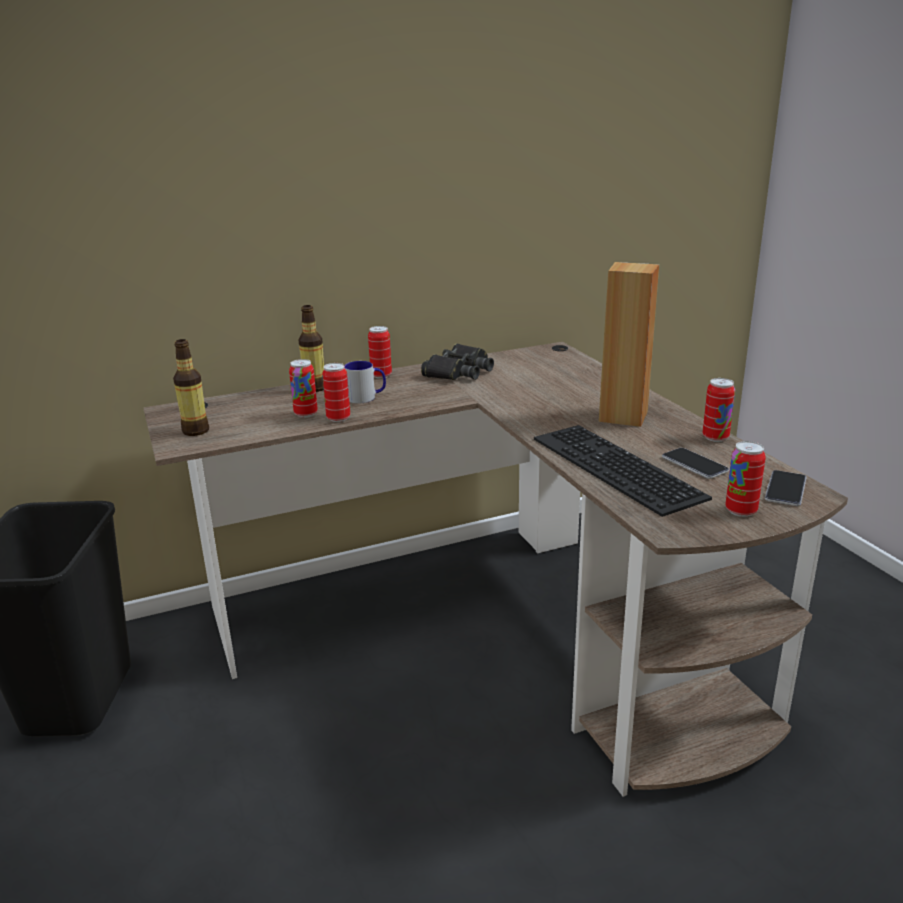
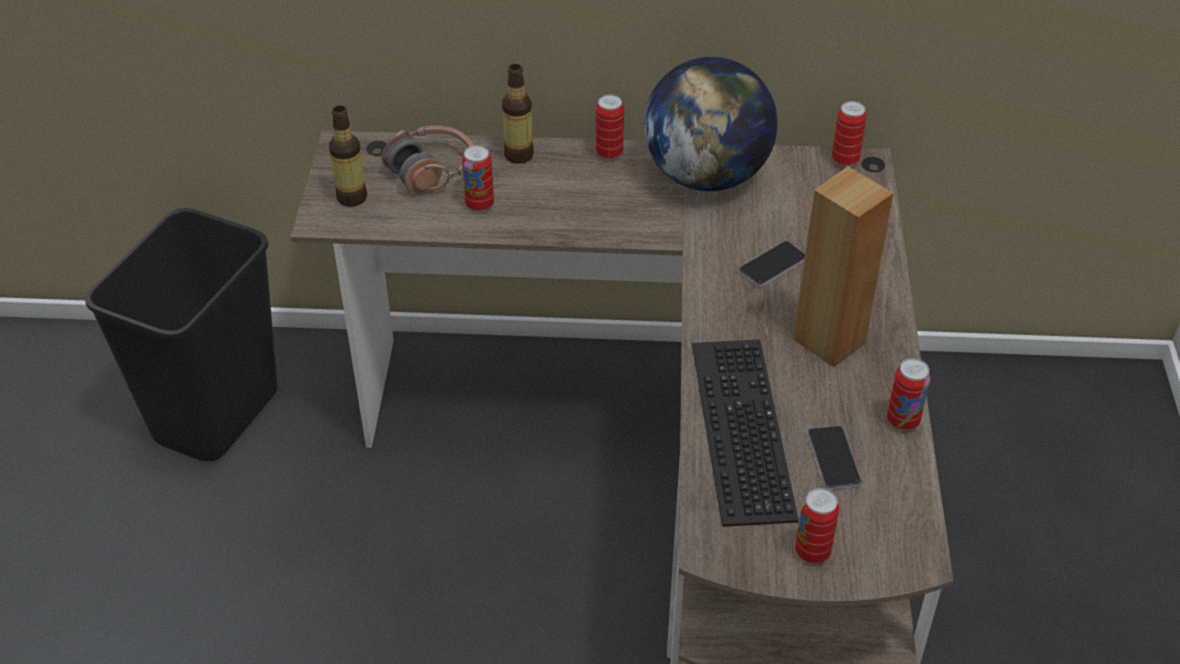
camera: 25 degrees right, 20 degrees up
(253, 406) = (432, 170): none -> headphones
(338, 418) = (508, 226): can -> can (845, 160)
(366, 397) = (564, 195): mug -> none
(459, 371) = (706, 176): black binoculars -> globe
(785, 489) = (895, 539): phone -> phone (772, 265)

